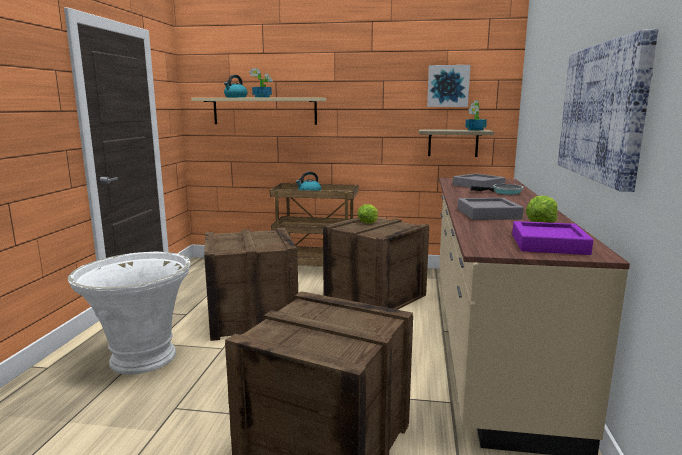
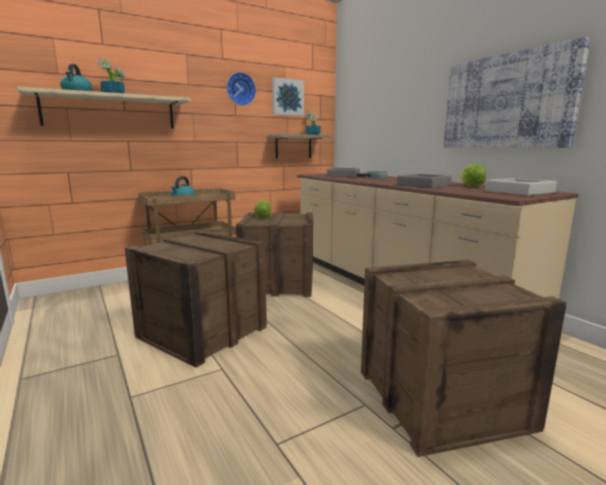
camera: 40 degrees left, 0 degrees up
(141, 358) = (142, 419): white planter -> none
(389, 81) = (240, 89): none -> wall clock
(549, 244) = (519, 192): purple tray -> grey tray

